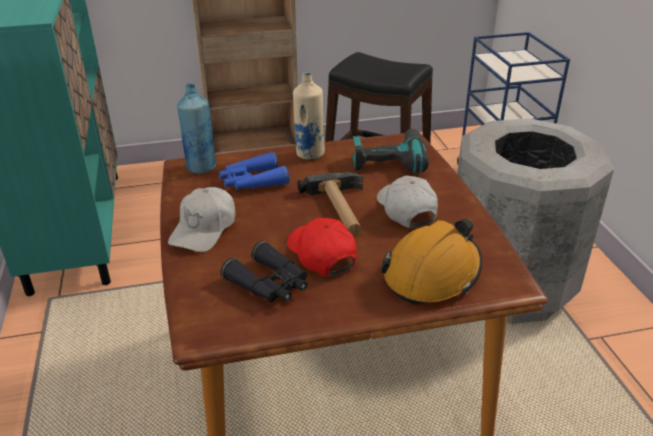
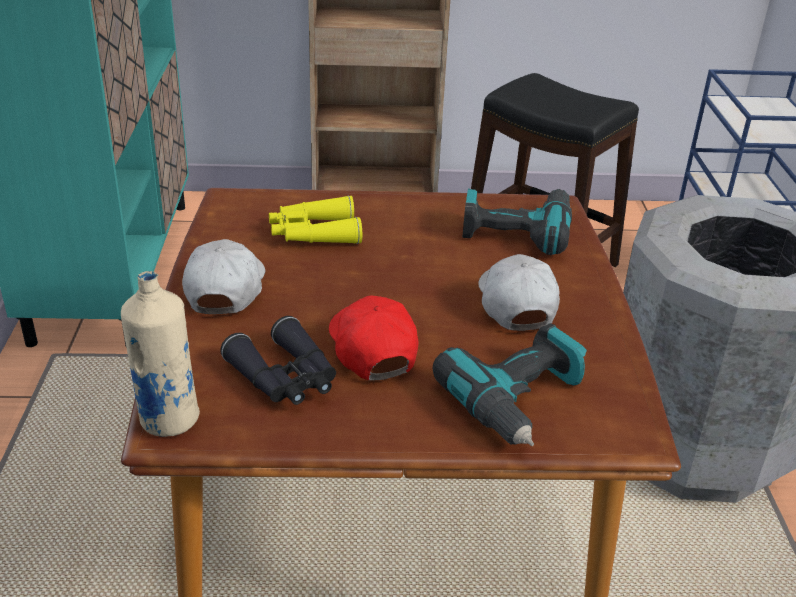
camera: 10 degrees right, 0 degrees up
(201, 167) = (252, 204): blue bottle -> none
(204, 229) = (225, 288): white cap -> white cap turned 150 degrees clockwise
(252, 181) = (313, 233): blue binoculars -> yellow binoculars
(309, 154) = (407, 206): beige bottle -> beige bottle (168, 420)
(341, 209) = (422, 290): hammer -> none
(432, 274) = (520, 401): orange hard hat -> power drill

